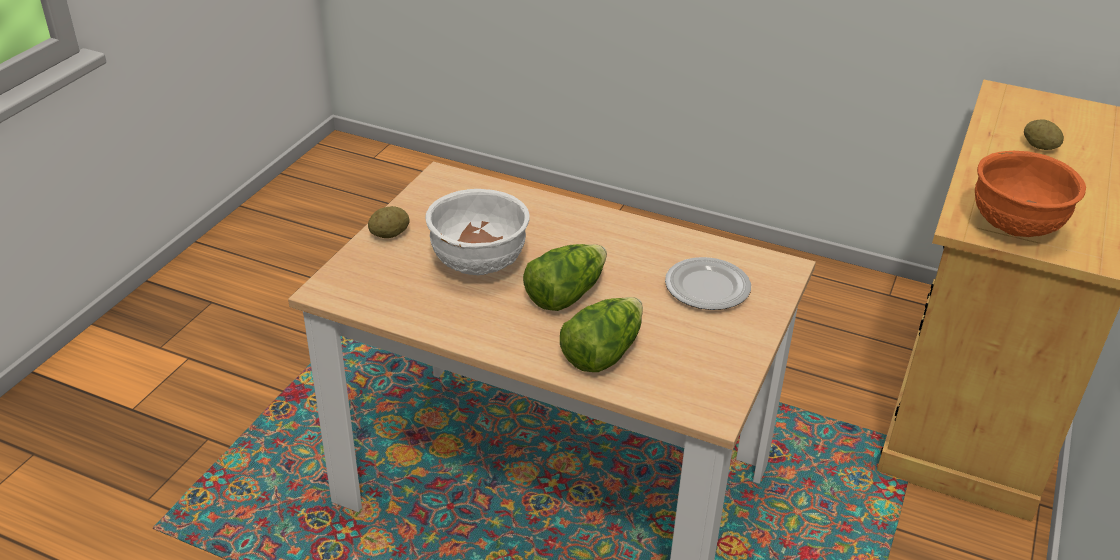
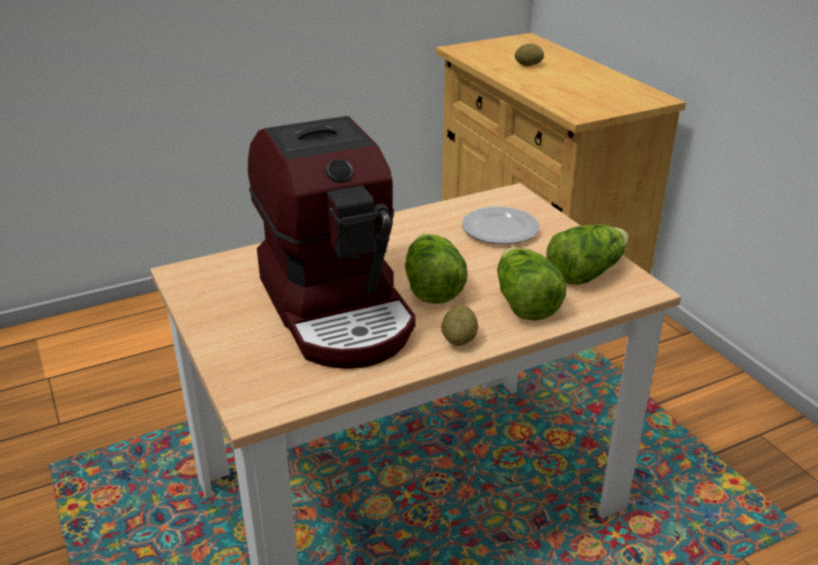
camera: 50 degrees left, 5 degrees down
(389, 234) = (224, 336): potato -> potato (459, 340)
(480, 265) = (338, 309): white bowl -> coffee machine
(697, 366) = (585, 272): none -> lettuce
(1014, 228) = (599, 104): orange bowl -> none

